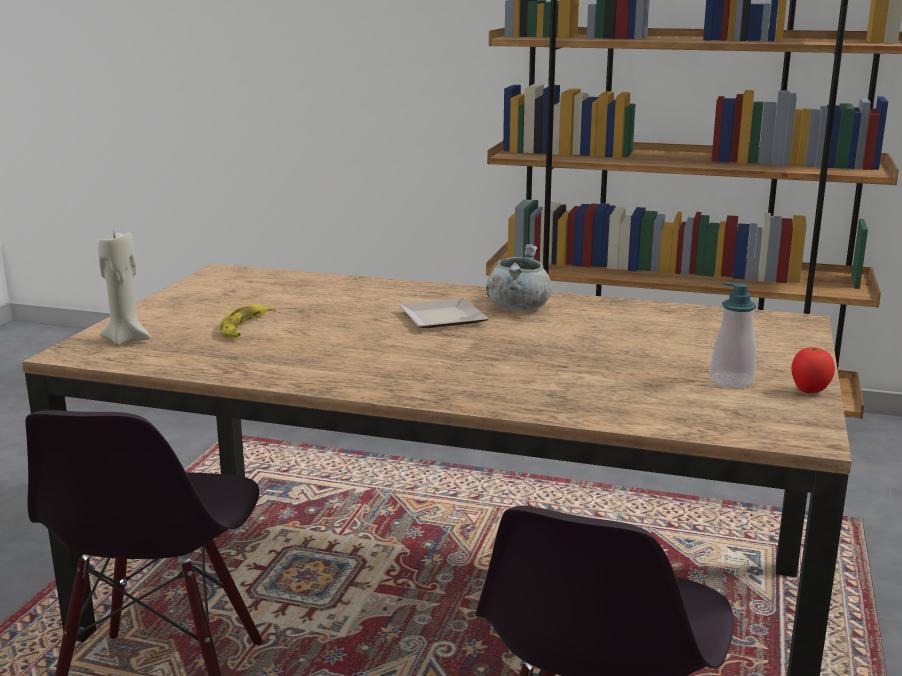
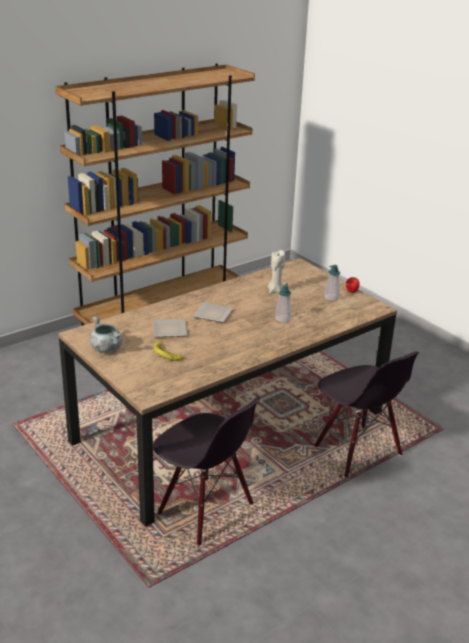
camera: 55 degrees left, 10 degrees up
(126, 340) = (147, 381): beige candle -> beige candle (275, 291)
(325, 309) = (168, 331): none -> plate
(518, 307) = (220, 297): grey cooking pot -> grey cooking pot (106, 348)
(536, 367) = (283, 319): none -> soap dispenser

